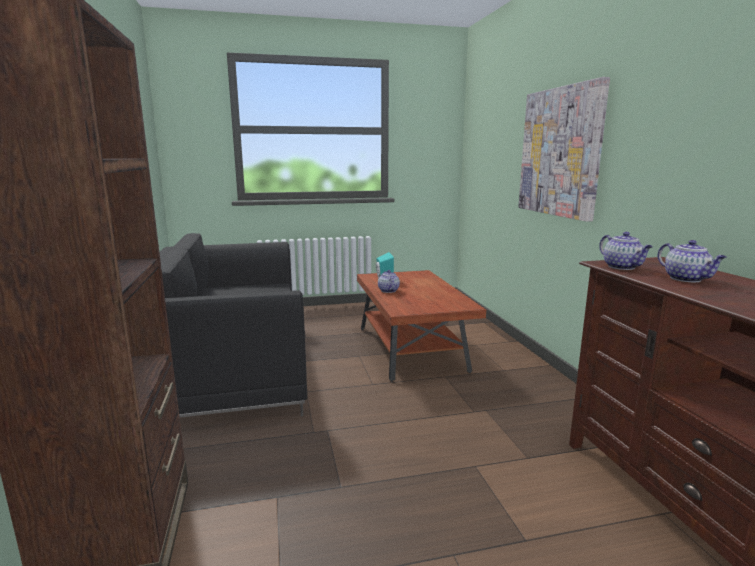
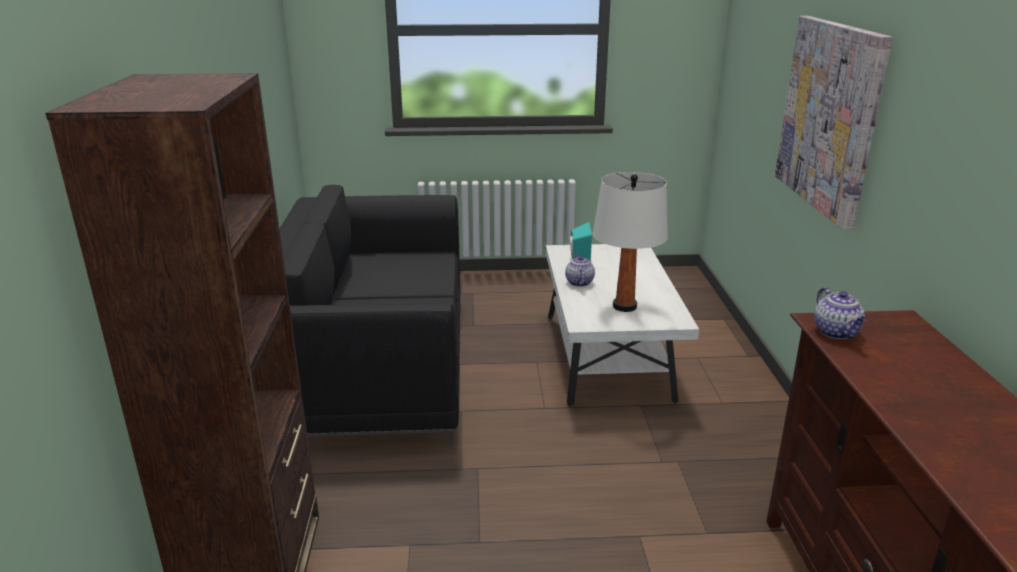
camera: 10 degrees right, 10 degrees up
(410, 349) = (607, 357): brown coffee table -> white coffee table
(426, 301) = (624, 306): none -> white table lamp
(687, 279) = (900, 367): teapot -> none

